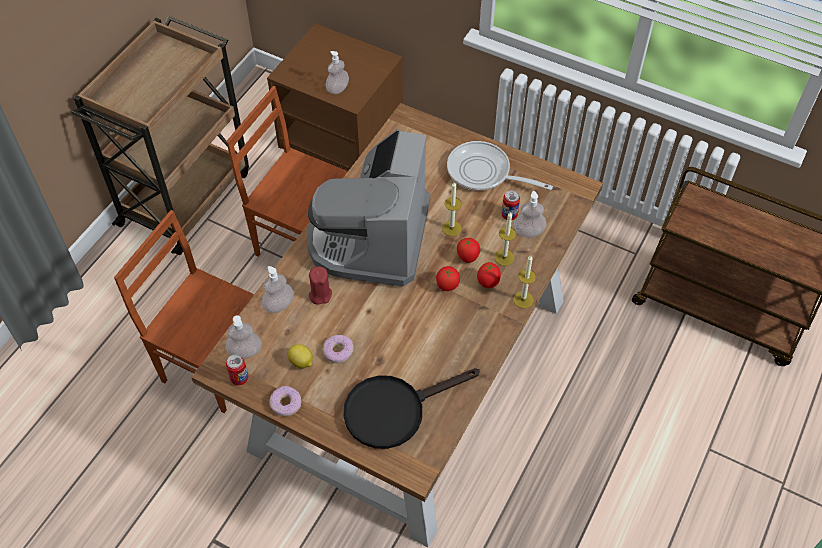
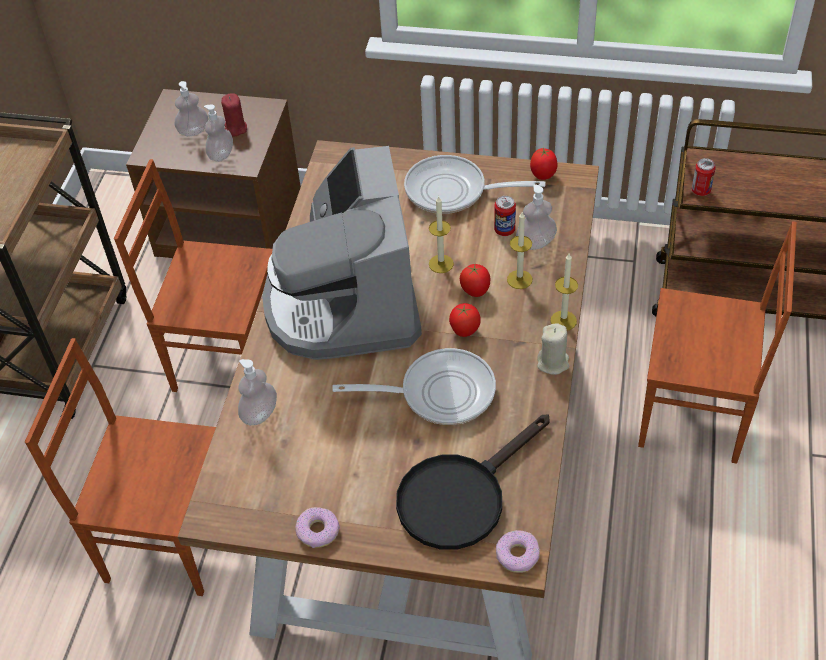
camera: 15 degrees left, 5 degrees down
(239, 378) = (243, 518): can -> can (700, 191)
(245, 351) = (238, 483): soap dispenser -> soap dispenser (193, 131)
(301, 362) = (317, 474): lemon -> none
(320, 294) = (308, 386): red candle -> red candle (235, 128)
(338, 351) = (359, 447): donut -> donut (517, 555)
(410, 328) = (439, 393): none -> frying pan
(488, 283) = (513, 314): tomato -> tomato (543, 176)
(501, 330) = (553, 363): none -> beige candle
(632, 389) = (694, 413): none -> brown chair

